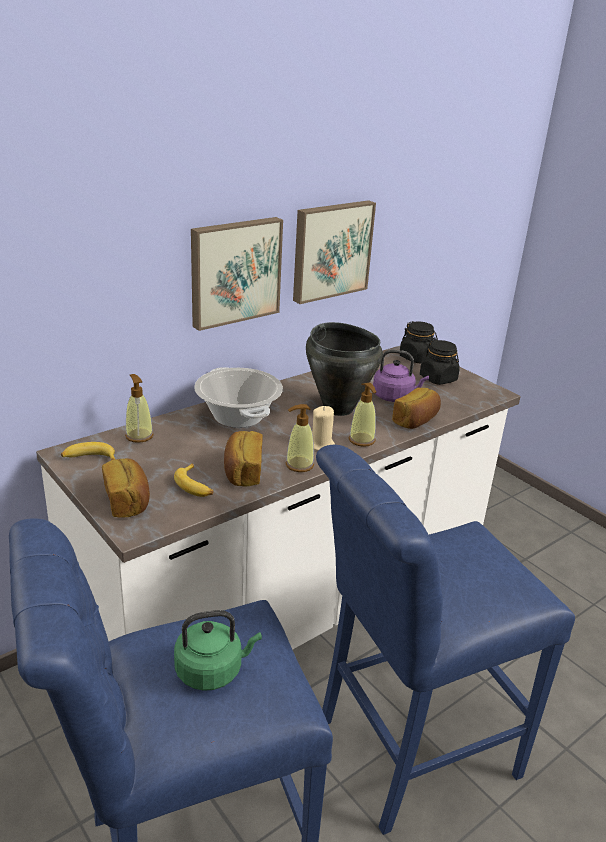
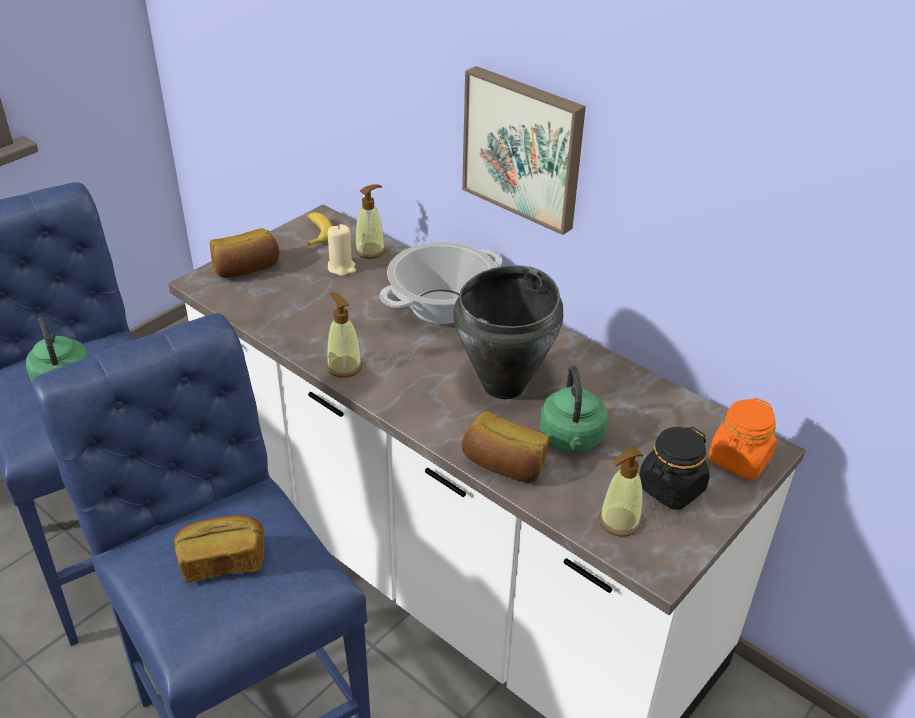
camera: 80 degrees right, 10 degrees up
(195, 486) = (281, 302): banana -> none
(242, 472) = (317, 328): bread -> bread (222, 561)
(321, 445) = (398, 379): beige candle -> beige candle (341, 268)
(330, 250) = (671, 202): picture -> none
(362, 440) = (423, 413): soap dispenser -> soap dispenser (619, 522)
(395, 397) = (572, 439): purple kettle -> green kettle
(417, 358) = (739, 460): black jar -> orange jar

